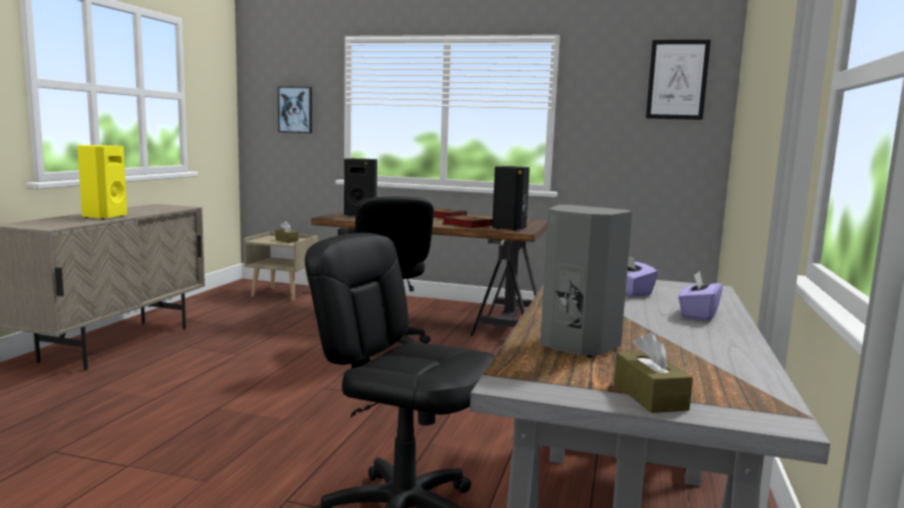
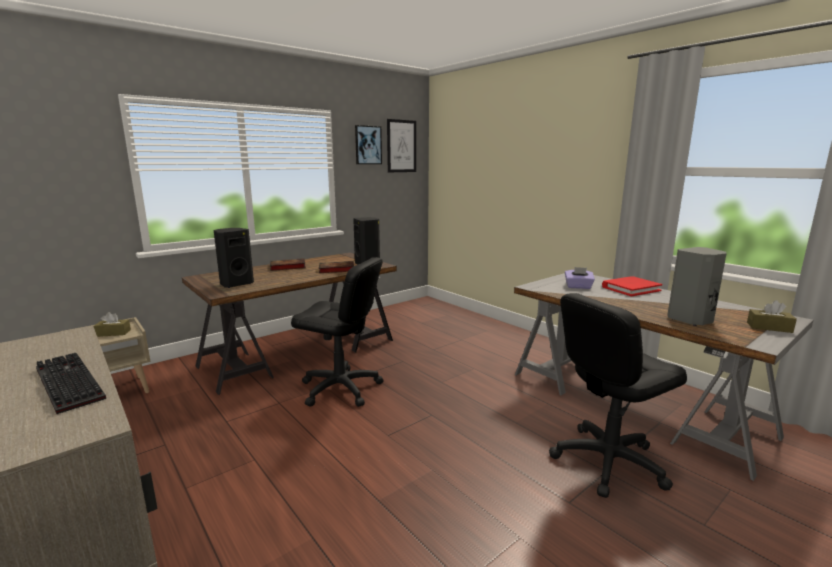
camera: 55 degrees left, 5 degrees up
(103, 217) = (65, 384): yellow speaker -> keyboard
(295, 109) = (56, 180): picture -> picture (368, 145)
(698, 315) = (630, 289): purple tissue box -> red book

